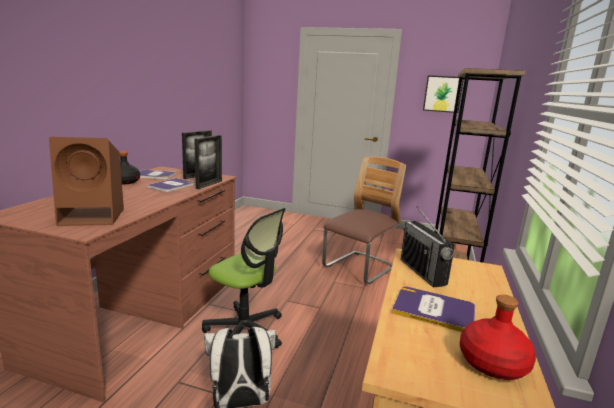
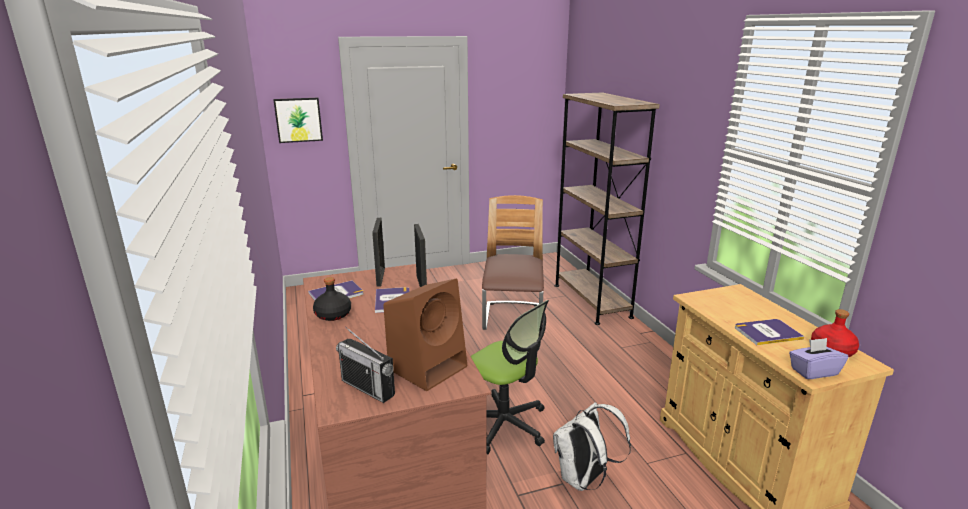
camera: 35 degrees left, 5 degrees up
(245, 331) = (505, 425): office chair -> office chair turned 45 degrees clockwise
(408, 367) = (813, 371): none -> purple tissue box
(422, 272) = (719, 308): radio -> radio (368, 388)
(442, 94) = (518, 106): picture -> picture (298, 119)

